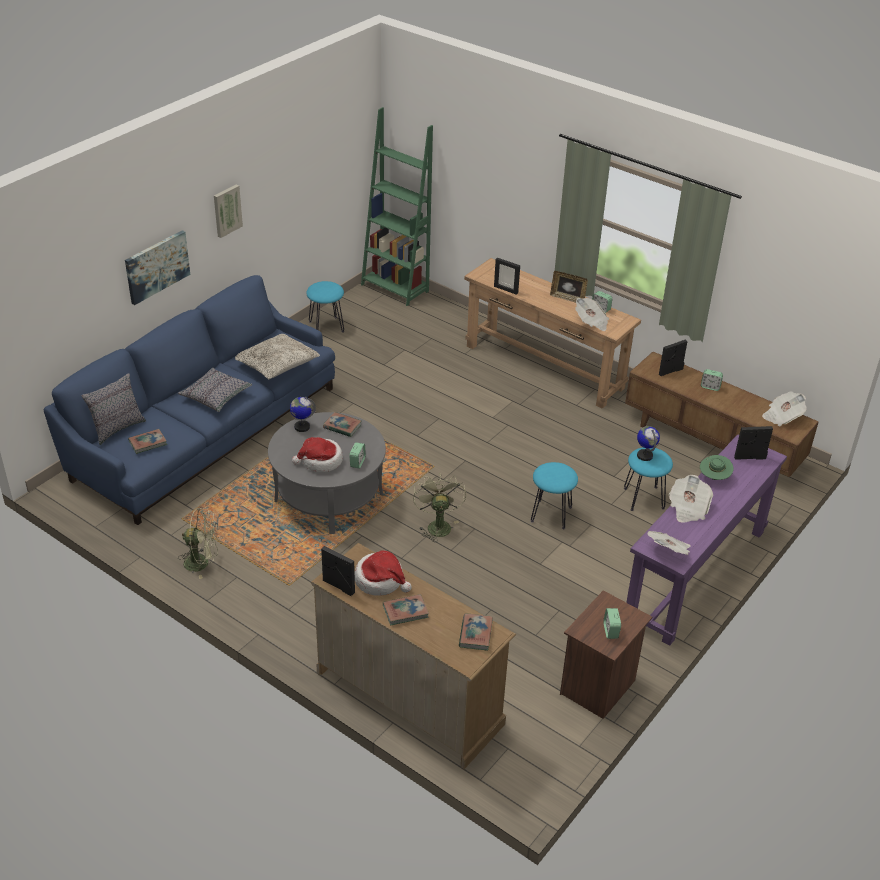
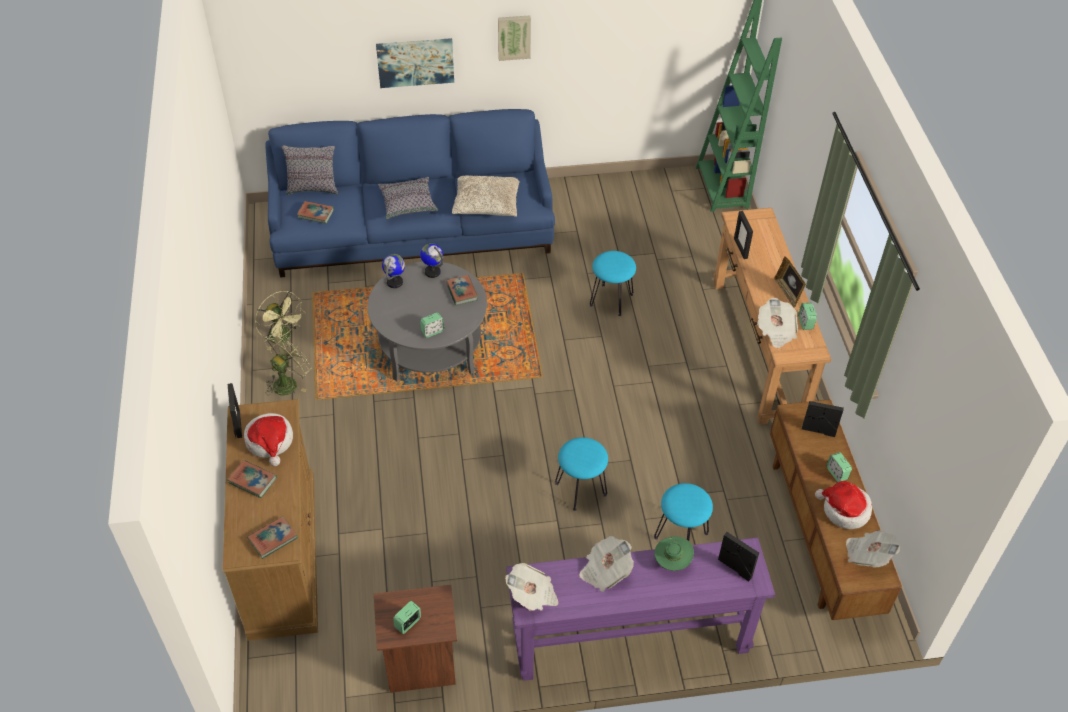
camera: 45 degrees right, 10 degrees up
(320, 461) = (408, 311): hat -> hat (844, 510)
(326, 327) = (616, 191): turquoise stool -> turquoise stool (611, 300)
(437, 525) = (479, 430): green fan -> green fan (288, 382)
(645, 455) = (684, 495): globe -> globe (395, 282)

